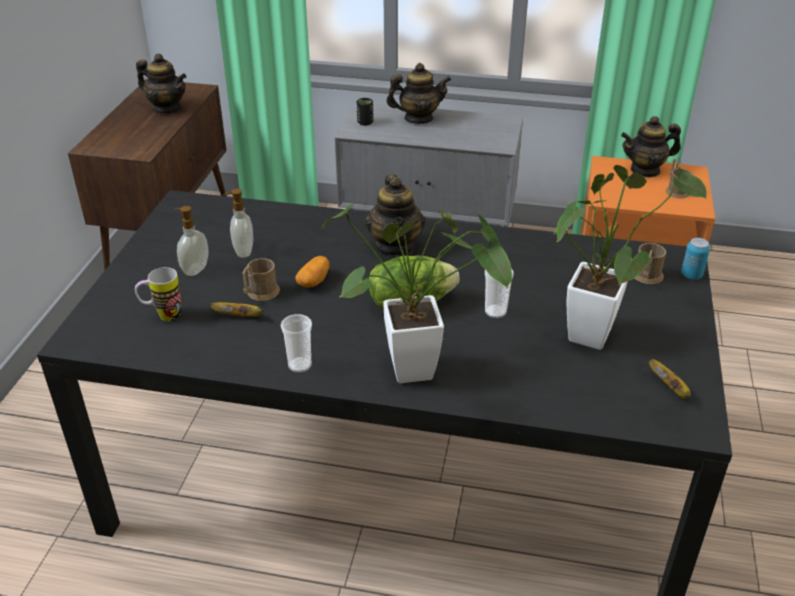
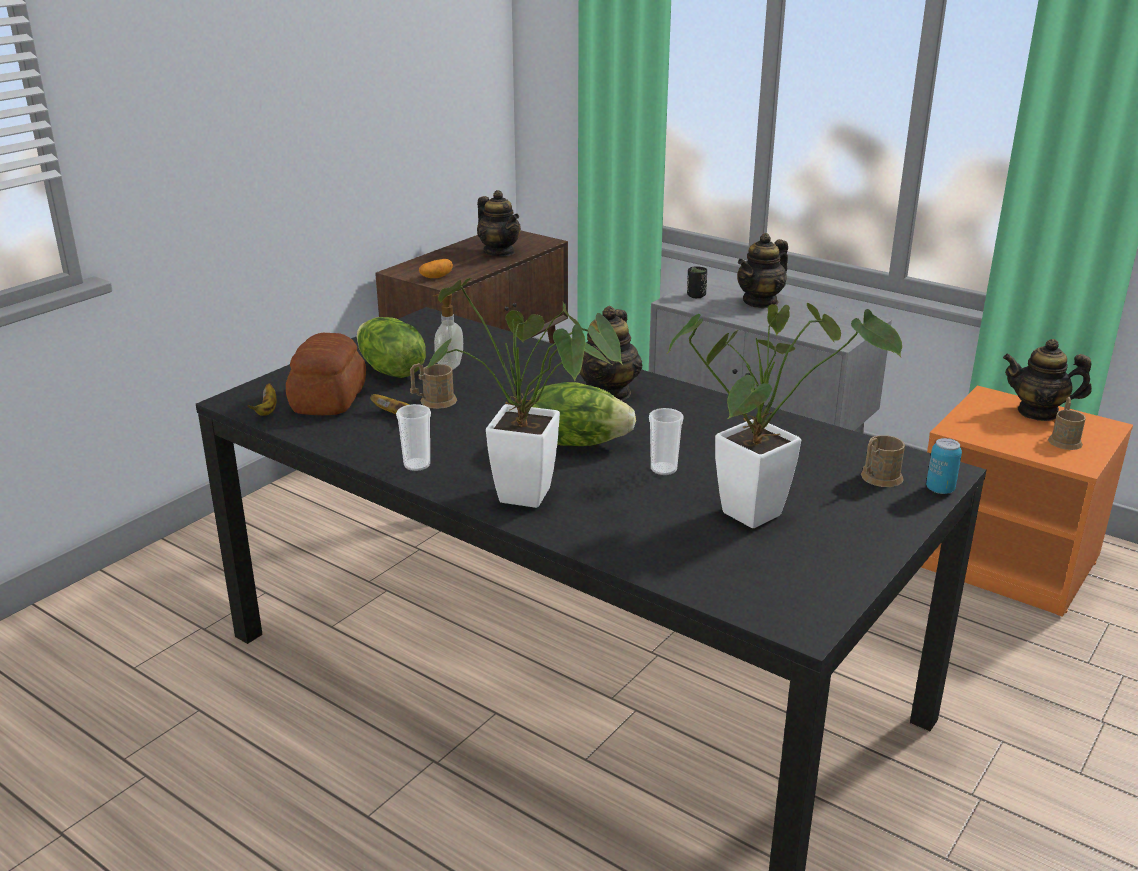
camera: 25 degrees right, 10 degrees down
(163, 316) = (327, 400): mug -> bread
(194, 269) = (390, 371): soap dispenser -> lettuce
(314, 281) = (495, 403): potato -> potato (436, 277)
(418, 118) = (760, 302): teapot -> teapot turned 120 degrees clockwise
(670, 388) = (804, 582): banana -> banana (267, 410)

